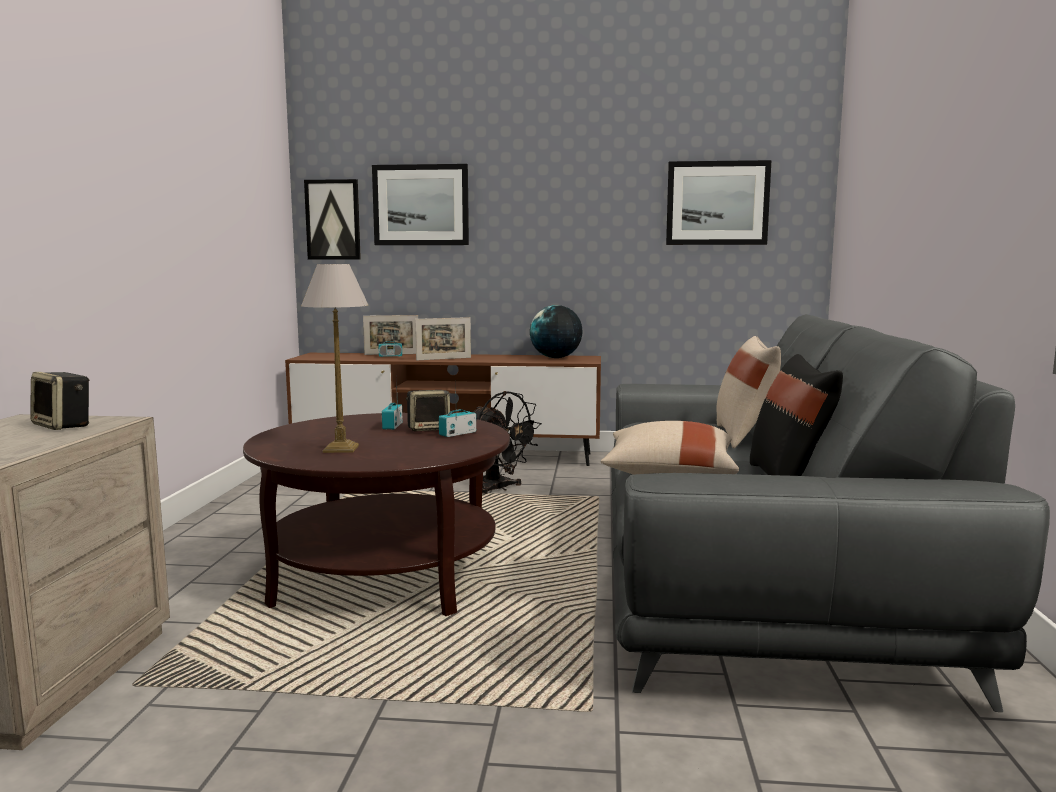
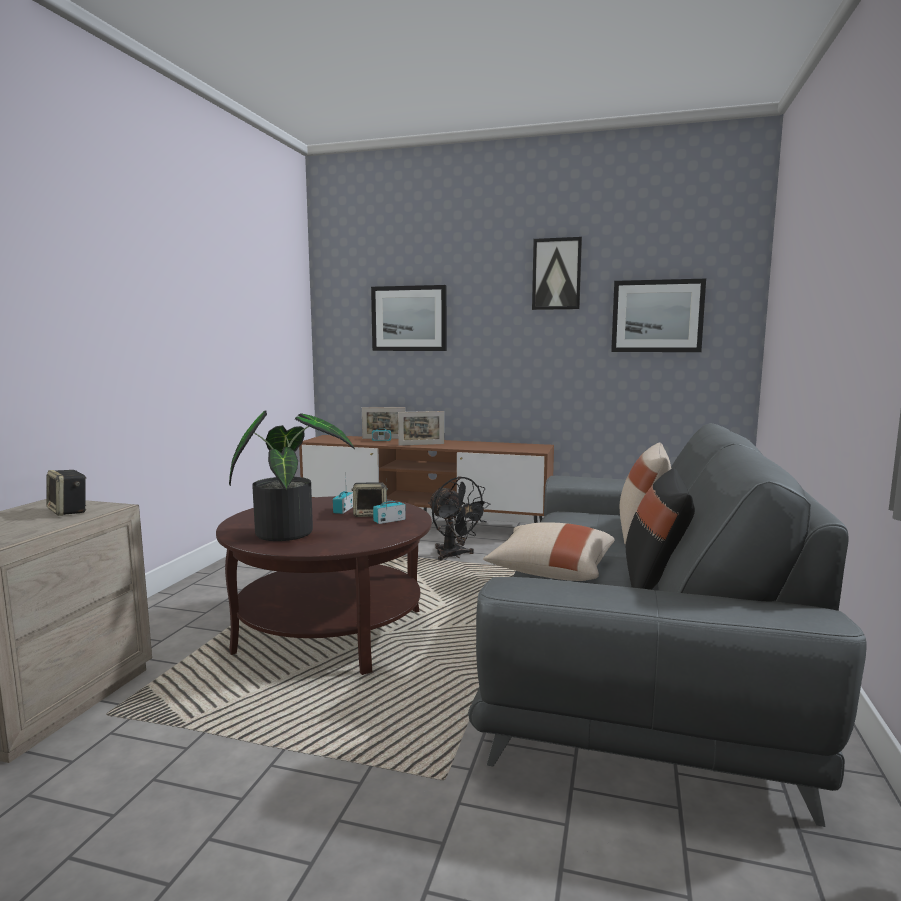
camera: 10 degrees right, 0 degrees up
(333, 220) = (341, 330): picture -> picture (556, 274)
(340, 448) = (288, 531): table lamp -> potted plant
(556, 358) = (514, 446): globe -> none

